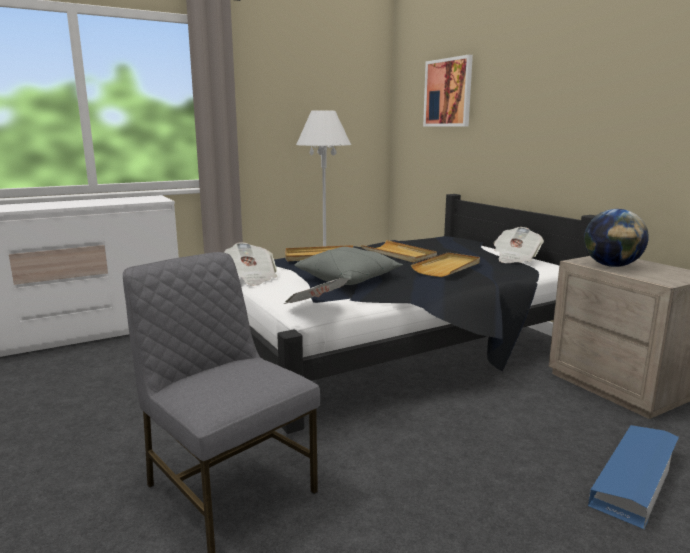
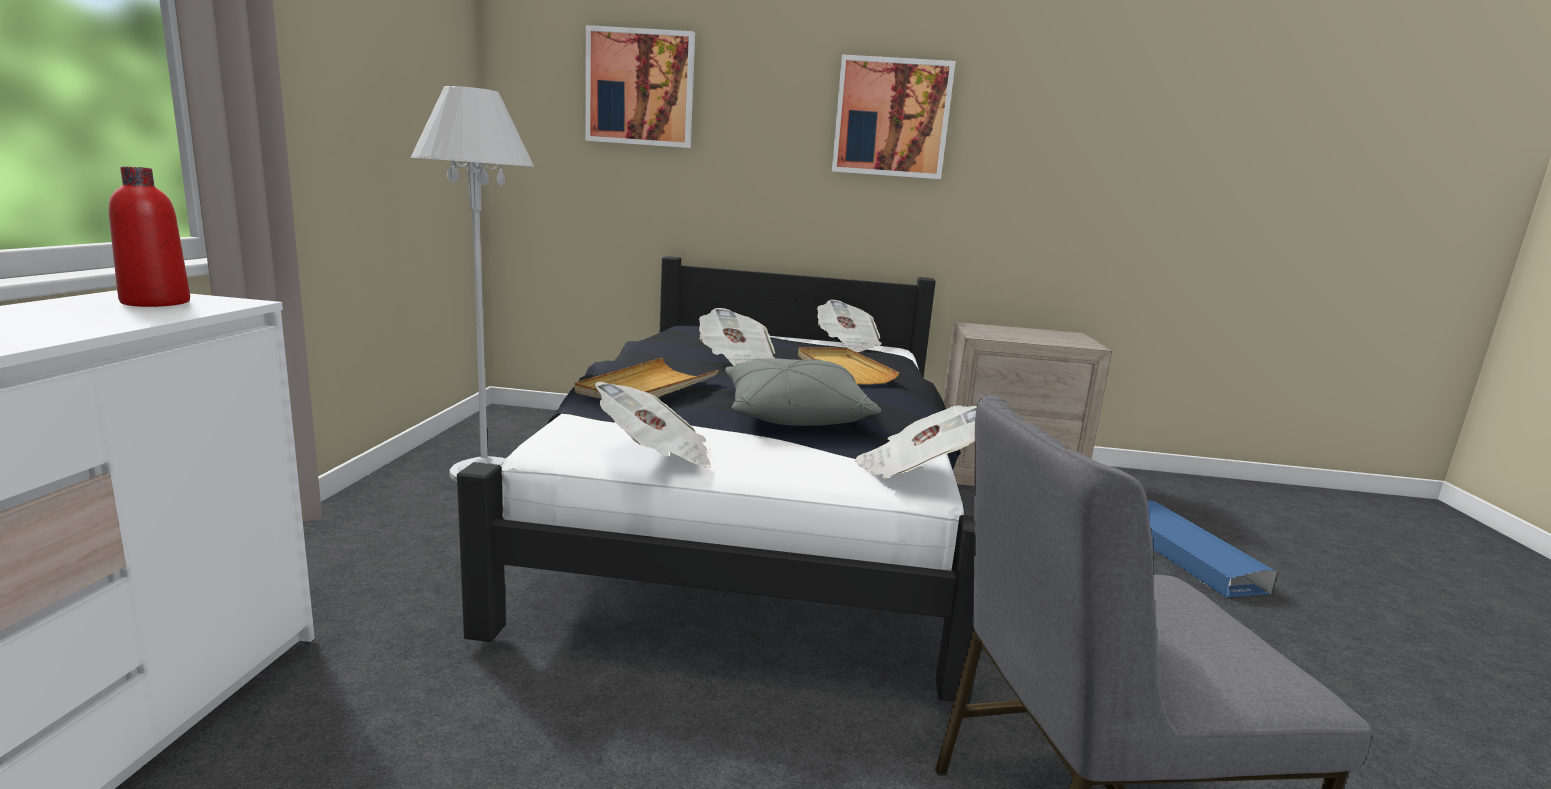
camera: 55 degrees left, 0 degrees up
(147, 199) = (155, 302): none -> red bottle
(399, 254) = (736, 361): beige tray -> newspaper
(577, 93) = (891, 118): none -> picture
(611, 265) = (1010, 336): globe -> none

